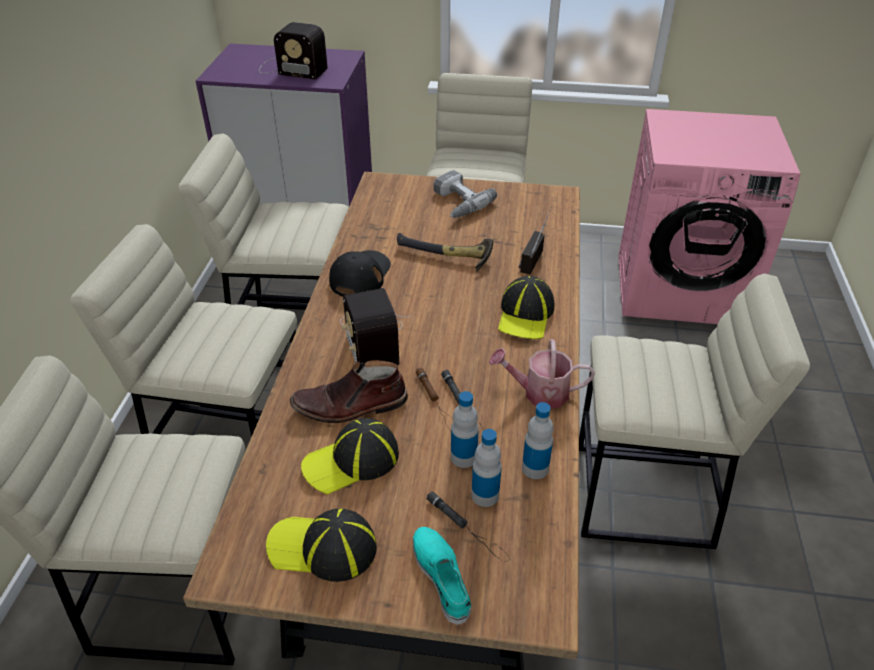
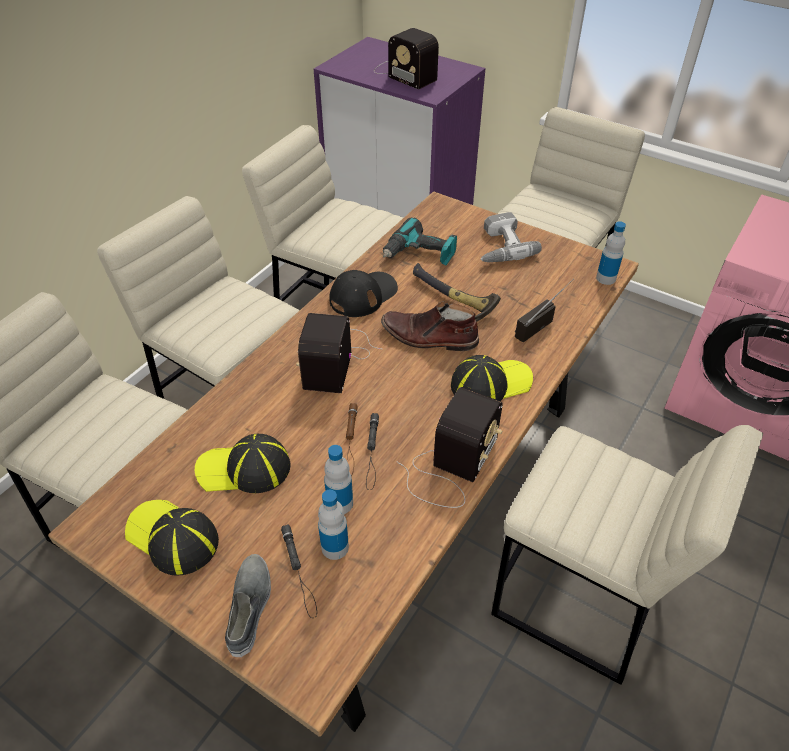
camera: 25 degrees right, 5 degrees up
(350, 406) = (275, 417): brown boot -> brown boot (429, 337)
(389, 227) = (419, 254): none -> power drill
(442, 576) = (249, 606): turquoise shoe -> grey shoe
(525, 315) = (490, 383): cap -> cap turned 150 degrees counterclockwise
(535, 468) = (397, 540): bottle -> bottle (606, 278)
(539, 392) = (451, 467): watering can -> radio

